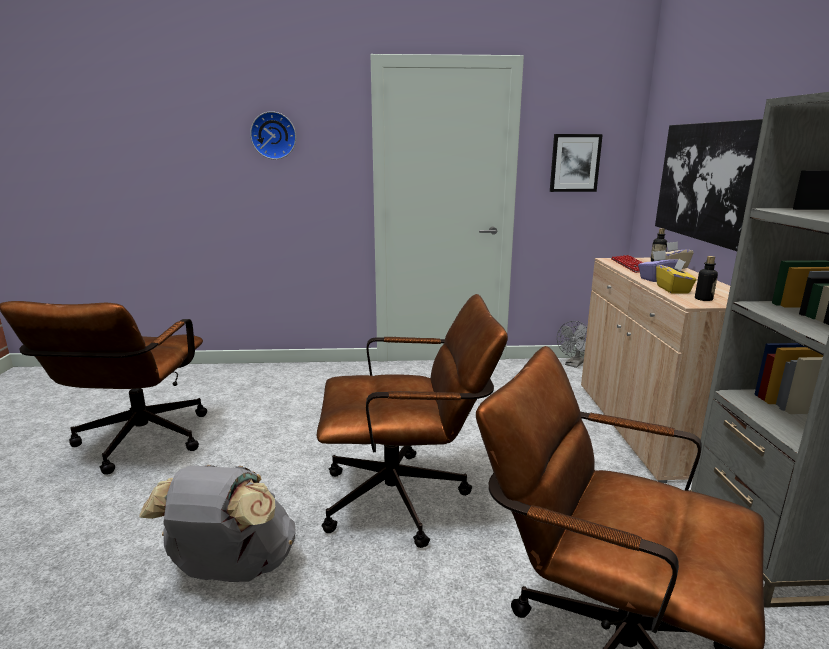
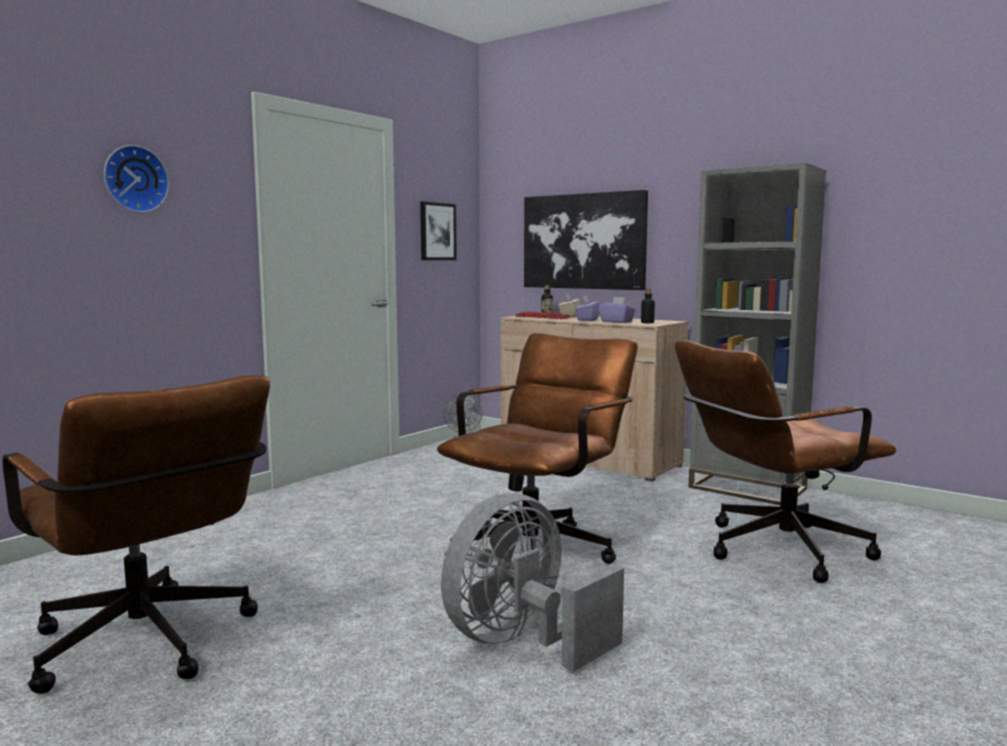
camera: 50 degrees left, 10 degrees down
(231, 570) = (522, 642): grey backpack -> grey fan
(673, 289) = (616, 322): yellow tissue box -> purple tissue box

